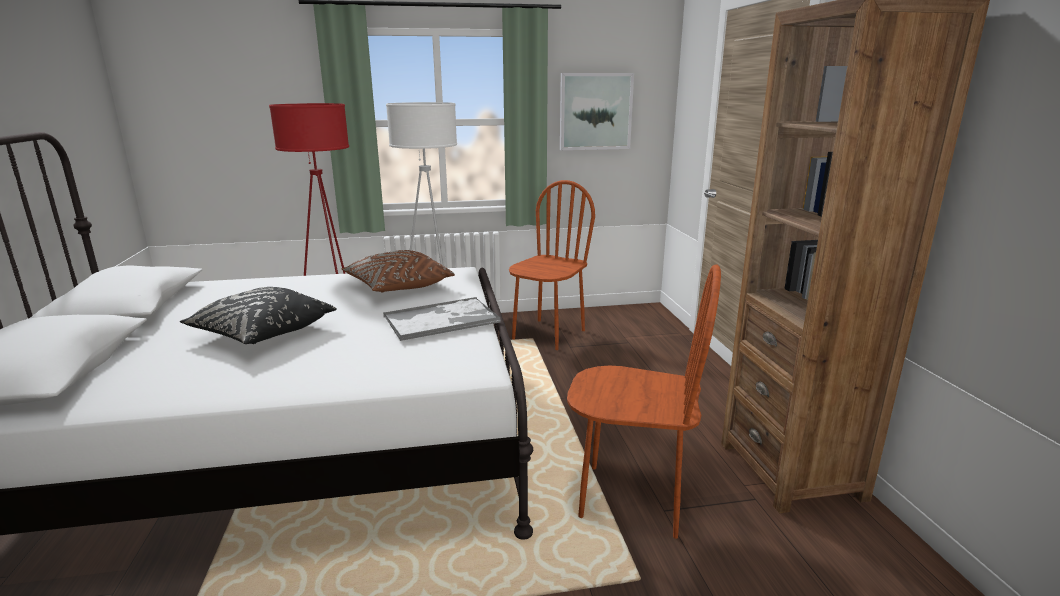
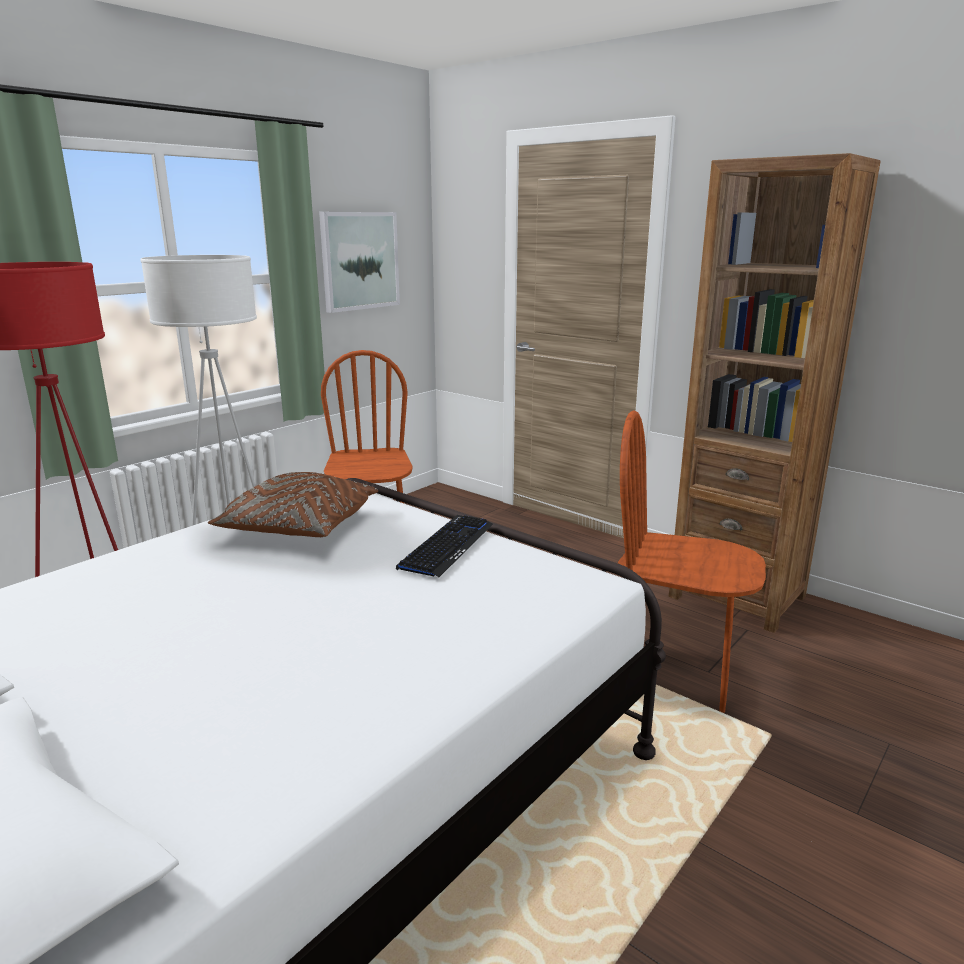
camera: 40 degrees left, 0 degrees up
(263, 334) = (248, 645): black pillow -> none
(442, 319) = (447, 546): tray -> keyboard
(631, 498) = (674, 674): brown chair -> brown chair turned 135 degrees counterclockwise

